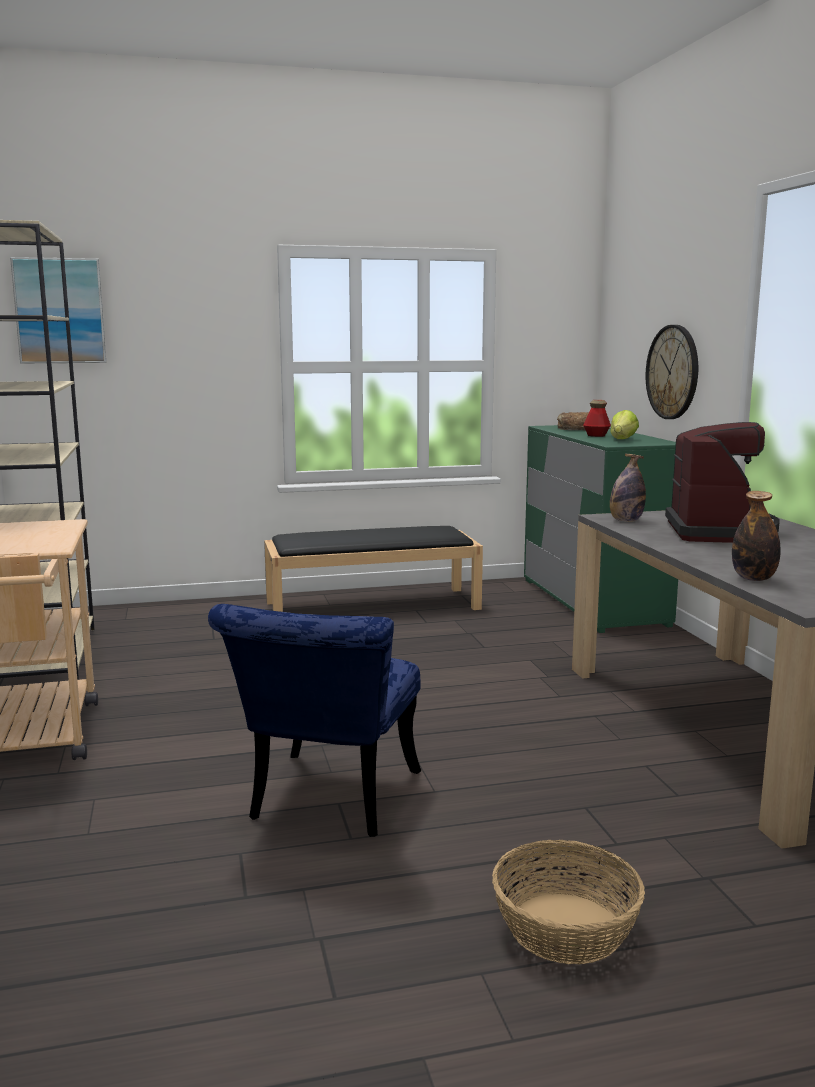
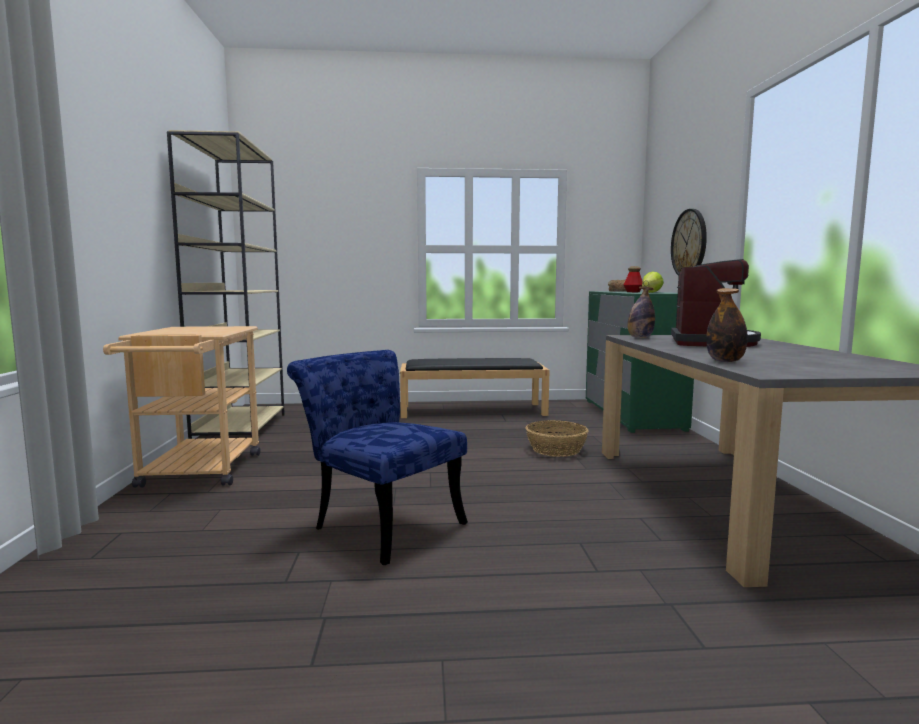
camera: 10 degrees right, 5 degrees down
(59, 311) = (277, 211): picture -> none
(327, 802) = (380, 524): blue chair -> blue chair turned 105 degrees clockwise
(566, 927) = (530, 631): basket -> basket (556, 449)

